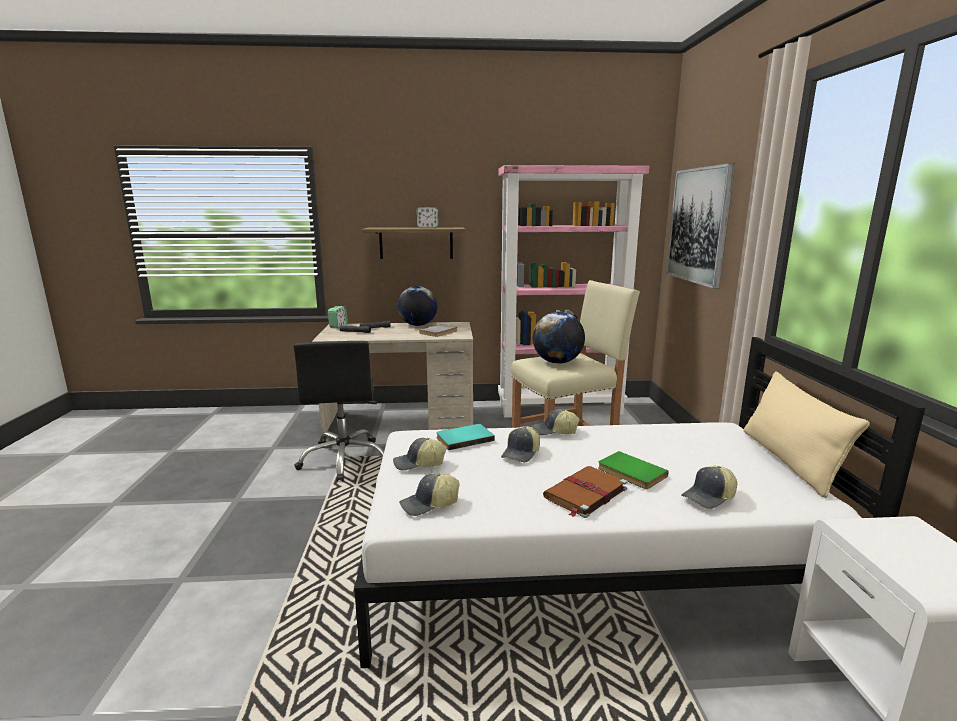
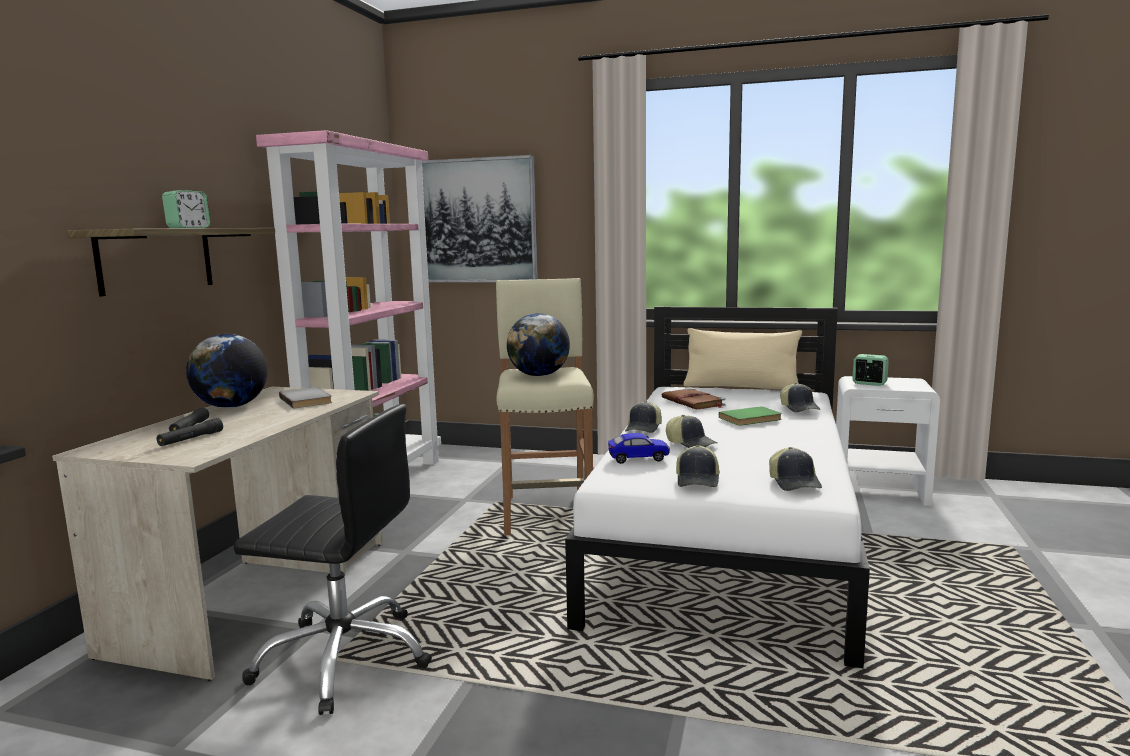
camera: 70 degrees left, 5 degrees down
(338, 326) = (106, 448): alarm clock -> alarm clock (869, 383)
(464, 438) = (638, 459): turquoise book -> toy car
(585, 494) = (784, 435): brown book -> brown book (693, 402)

